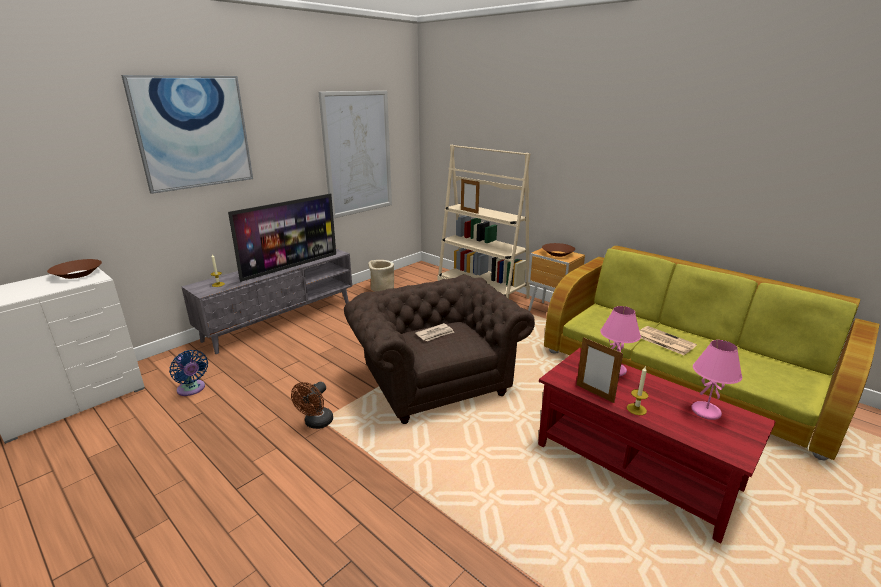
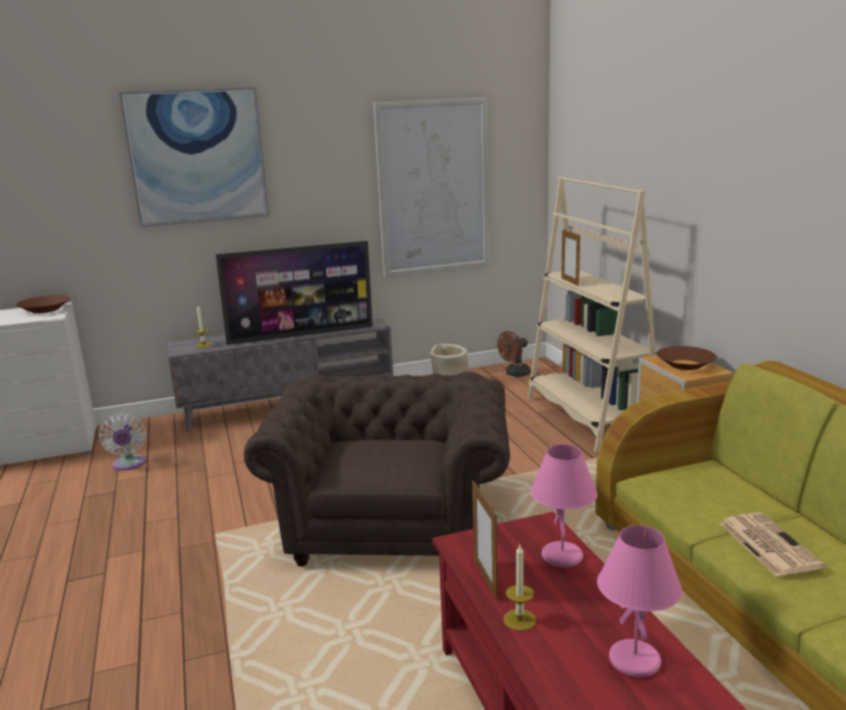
camera: 30 degrees right, 5 degrees down
(192, 389) = (129, 465): blue fan -> white fan
(316, 423) = (206, 536): brown fan -> brown fan (515, 374)
(435, 334) = (376, 448): newspaper -> none

